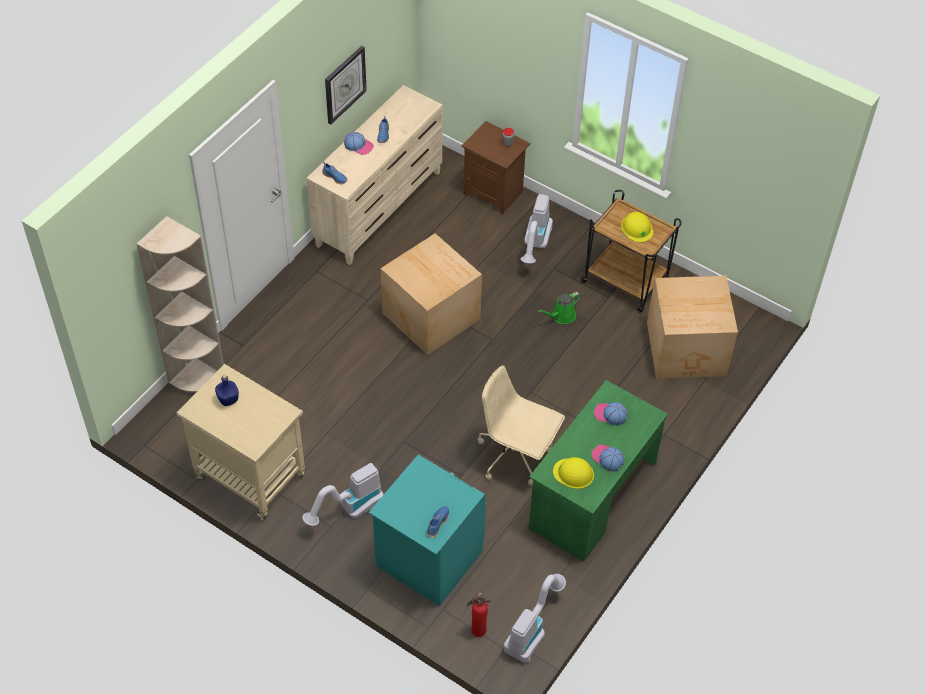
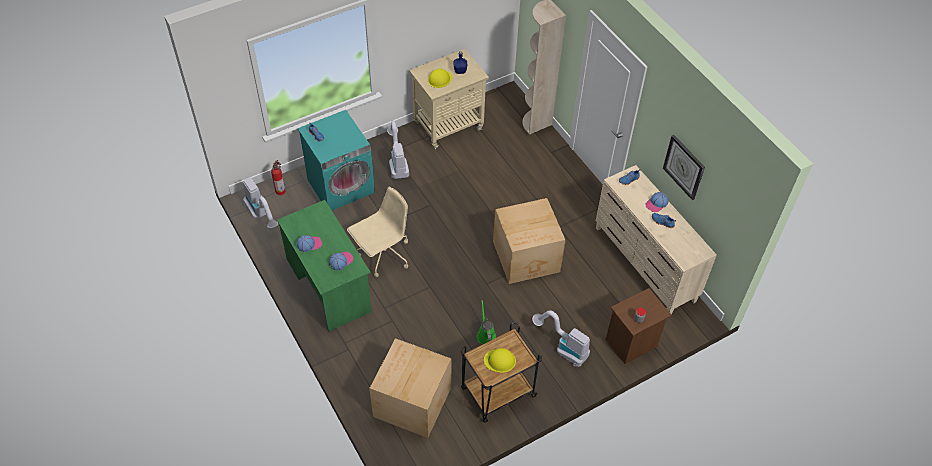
camera: 115 degrees right, 0 degrees up
(573, 473) = (311, 222): yellow hard hat -> yellow hard hat (439, 79)

